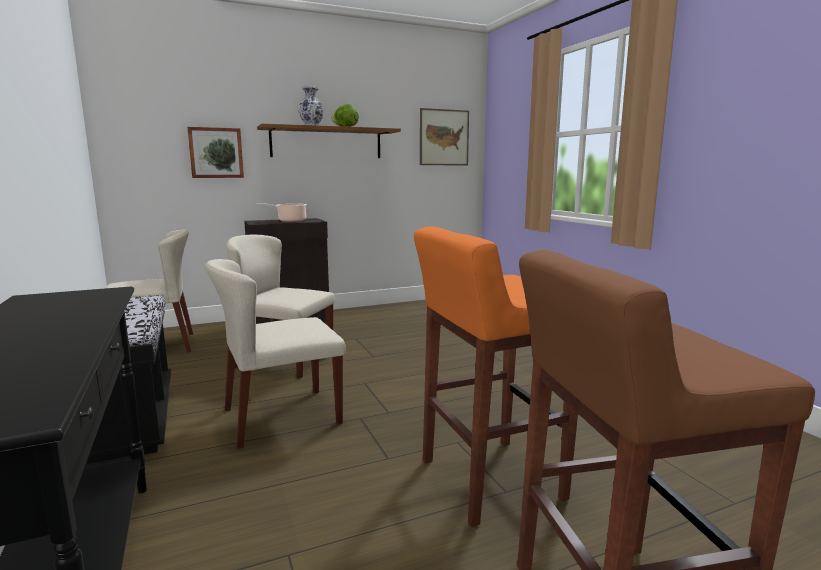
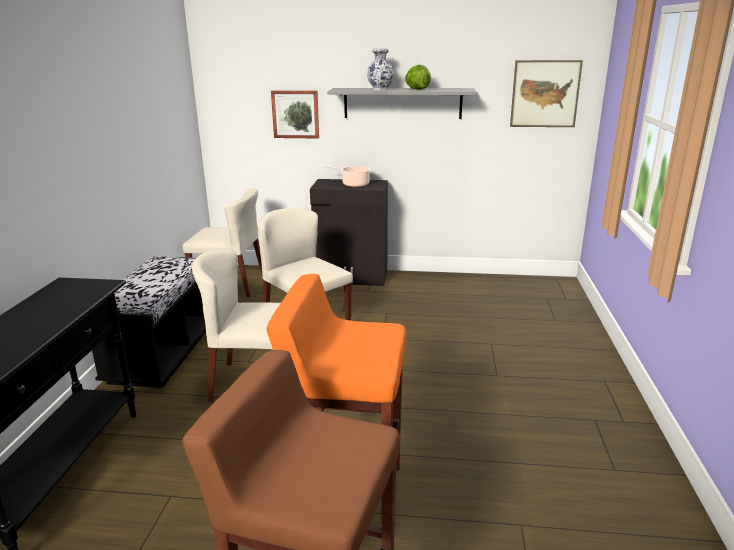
camera: 30 degrees right, 10 degrees up
(326, 143) = (402, 103): brown shelf -> grey shelf

